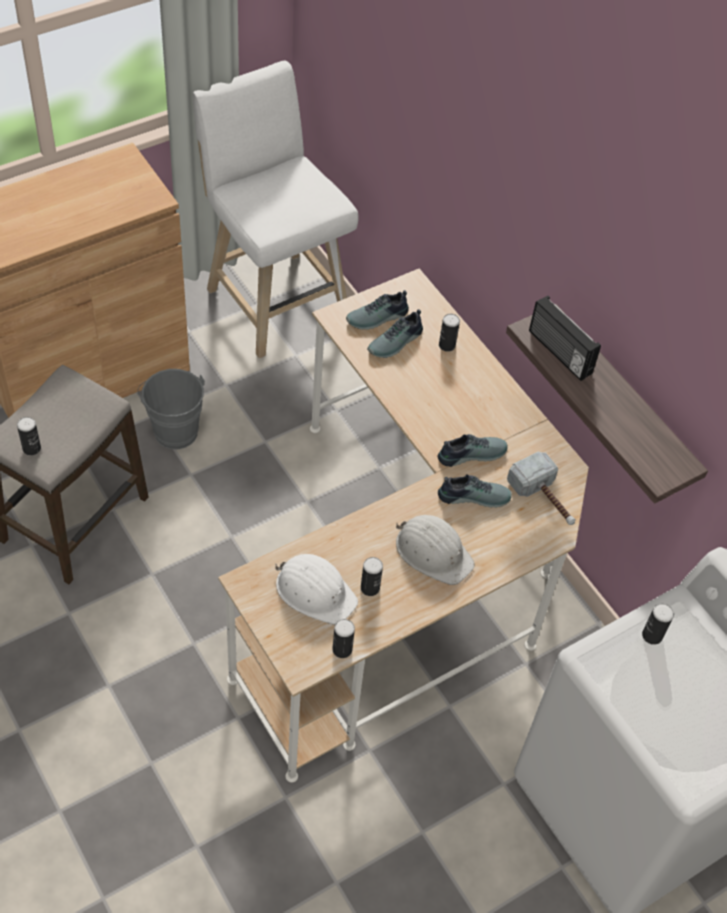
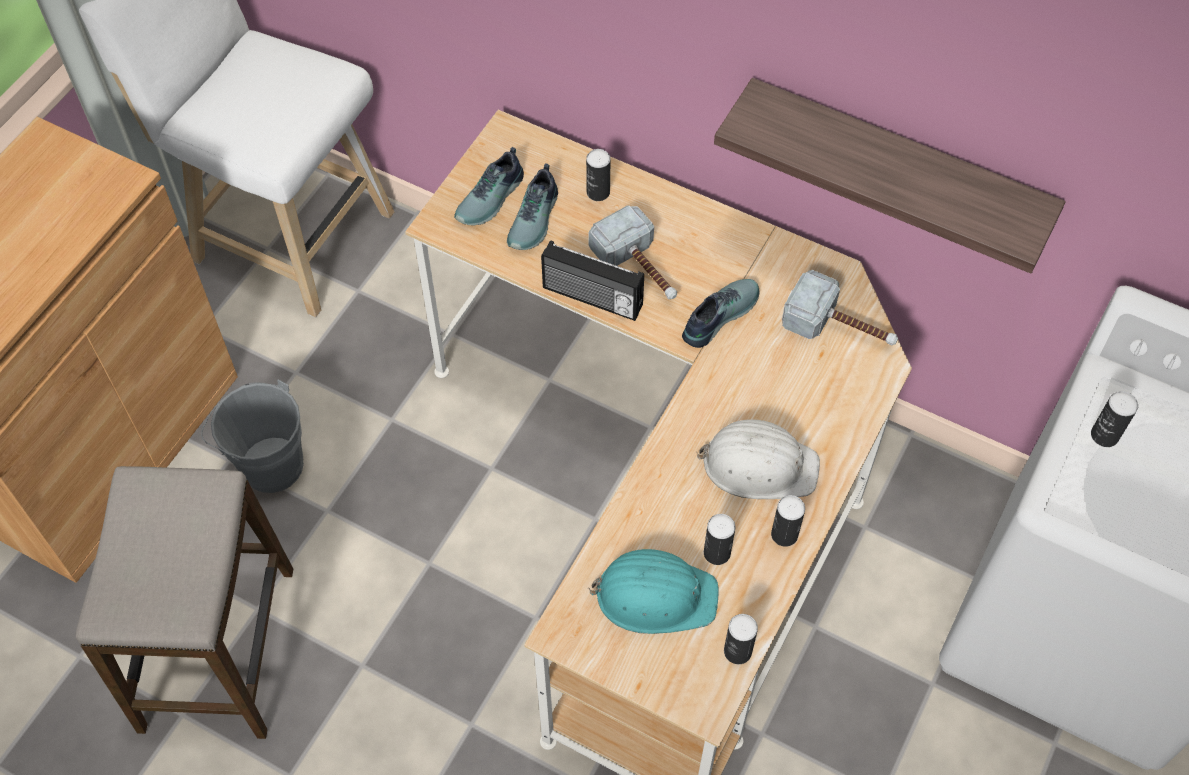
camera: 25 degrees left, 5 degrees up
(31, 448) = (154, 604): can -> can (784, 534)
(315, 591) = (655, 595): white hard hat -> turquoise hard hat
(441, 402) = (640, 268): none -> hammer
(473, 495) = (756, 366): shoe -> none
(558, 353) = (799, 139): radio -> radio (591, 298)

